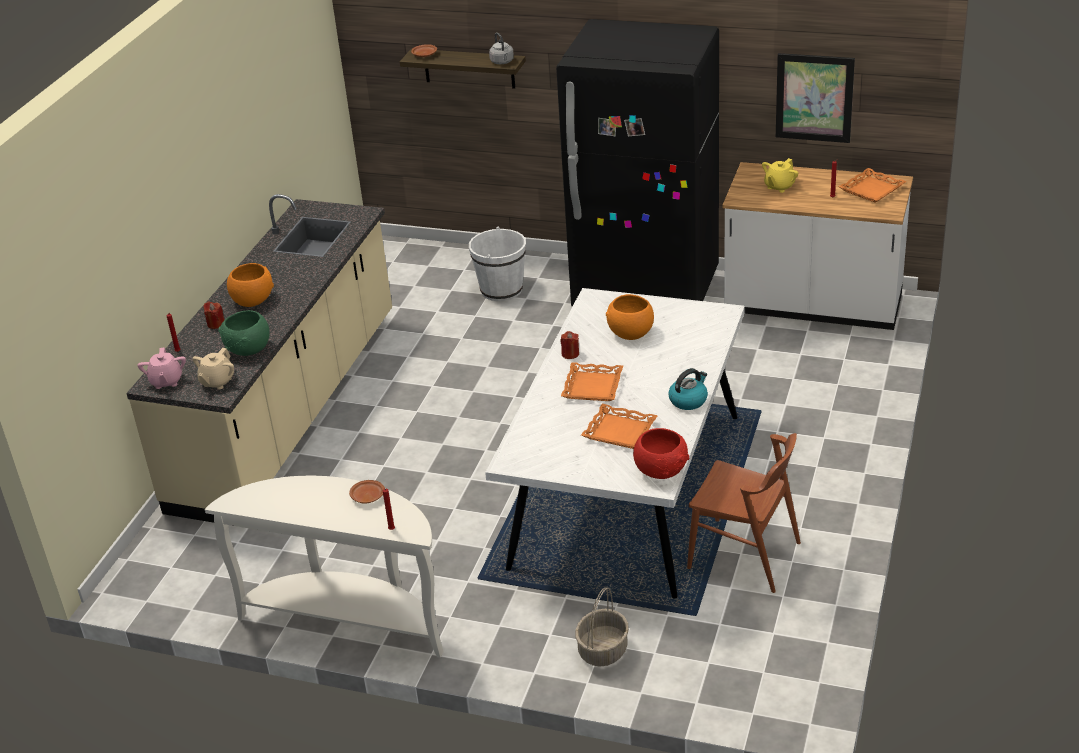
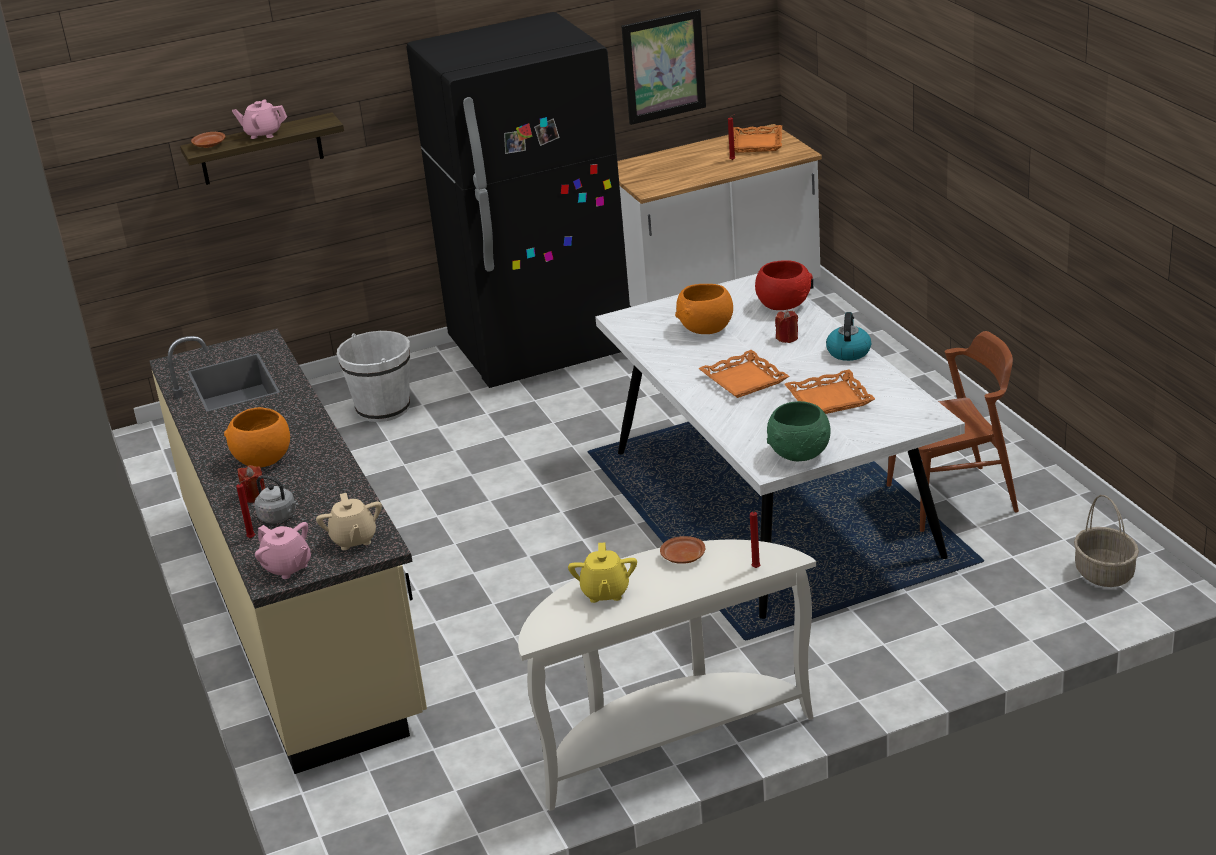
camera: 40 degrees left, 5 degrees down
(248, 350) = (339, 499): green bowl -> green bowl (800, 454)
(463, 58) = (263, 134): none -> pink teapot
(502, 62) = (317, 123): grey kettle -> grey kettle (279, 517)
(570, 354) = (677, 366): red candle -> red candle (787, 338)
(602, 650) = (948, 629): basket -> basket (1103, 573)
(662, 470) = (917, 408): red bowl -> red bowl (783, 304)
(779, 186) = (670, 169): yellow teapot -> yellow teapot (605, 592)

